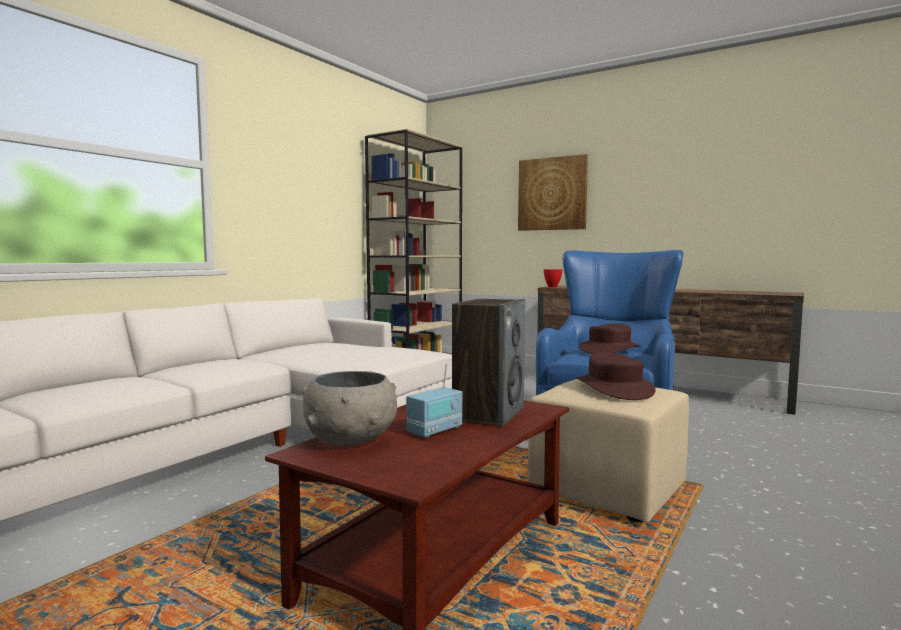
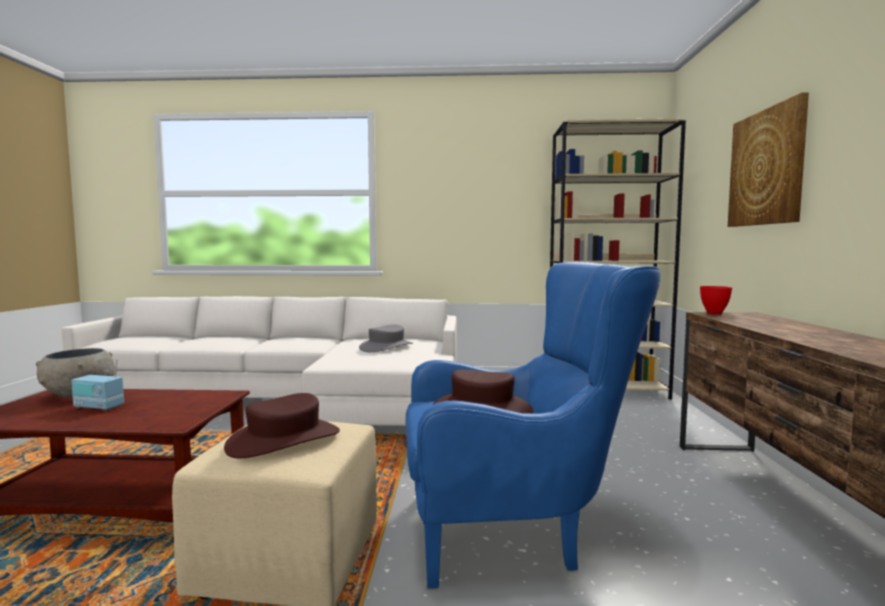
camera: 60 degrees right, 0 degrees up
(348, 349) = (386, 347): none -> grey hat
(488, 413) = (153, 412): speaker -> none

